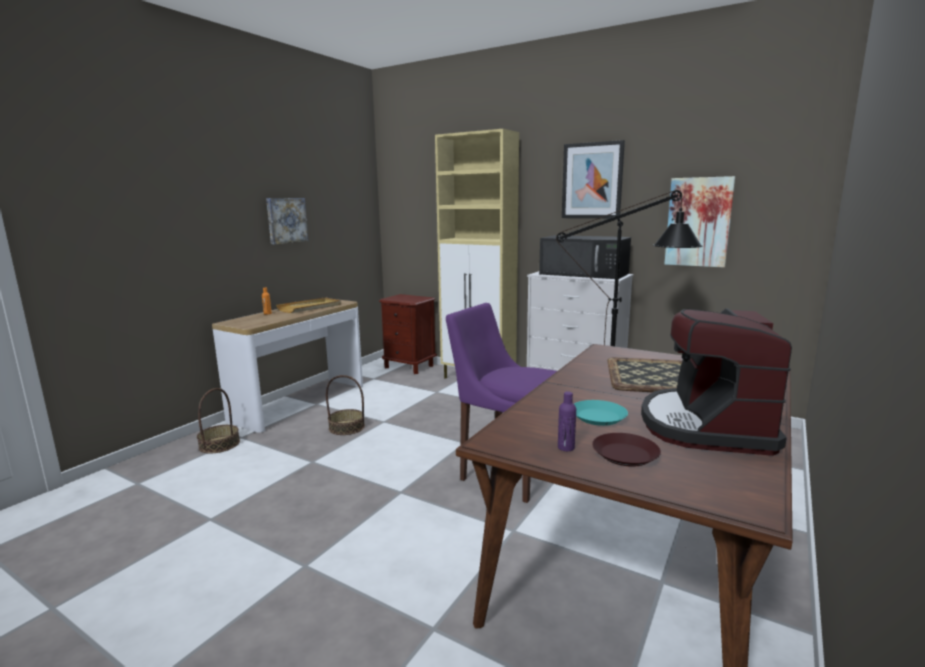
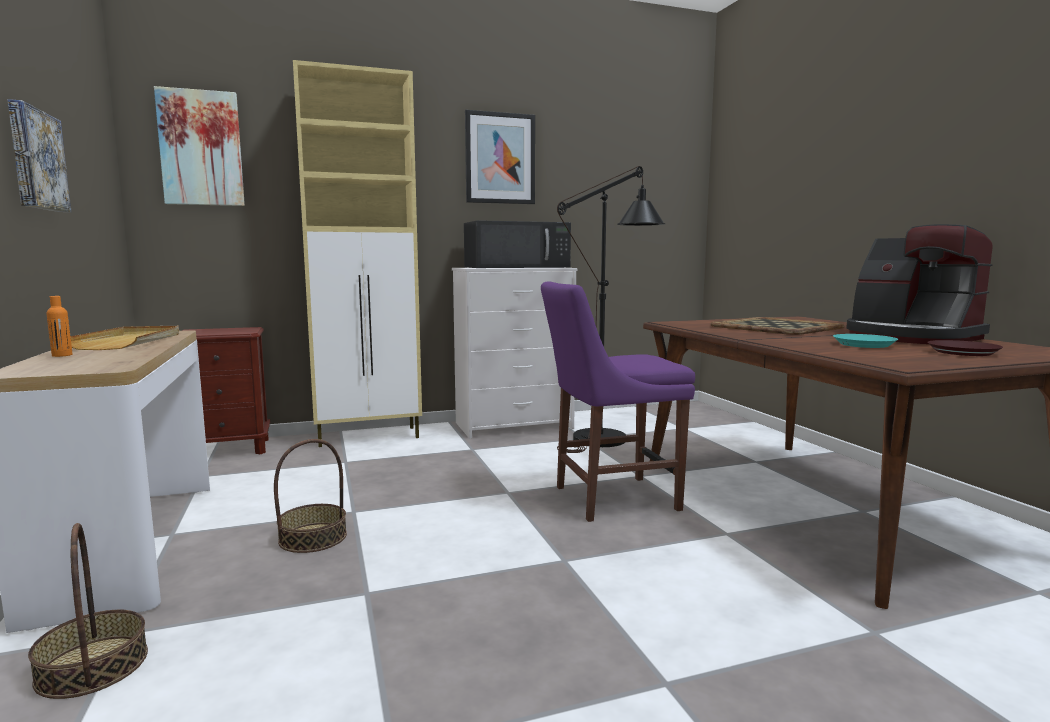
camera: 50 degrees left, 5 degrees down
(566, 447) = (935, 357): purple bottle -> none
(698, 222) = (609, 210): picture -> picture (201, 148)

